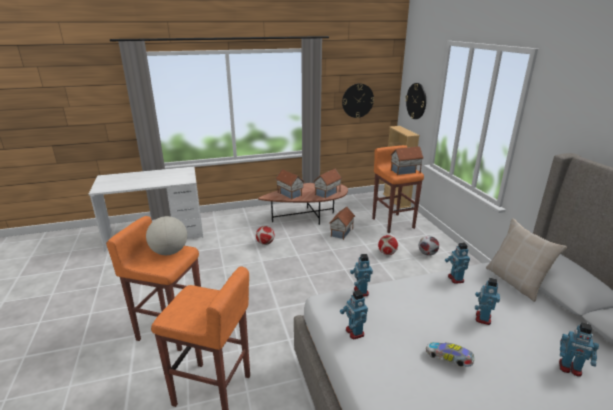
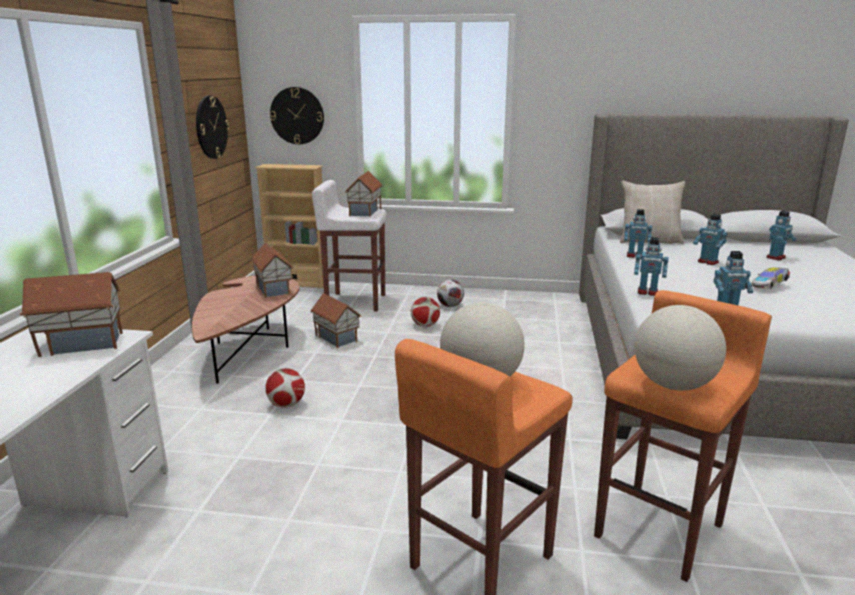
camera: 65 degrees left, 5 degrees down
(181, 305) = (673, 385): none -> globe
(290, 194) = (227, 312): toy house -> toy house (81, 343)
(393, 223) = (355, 301): orange stool -> white stool

